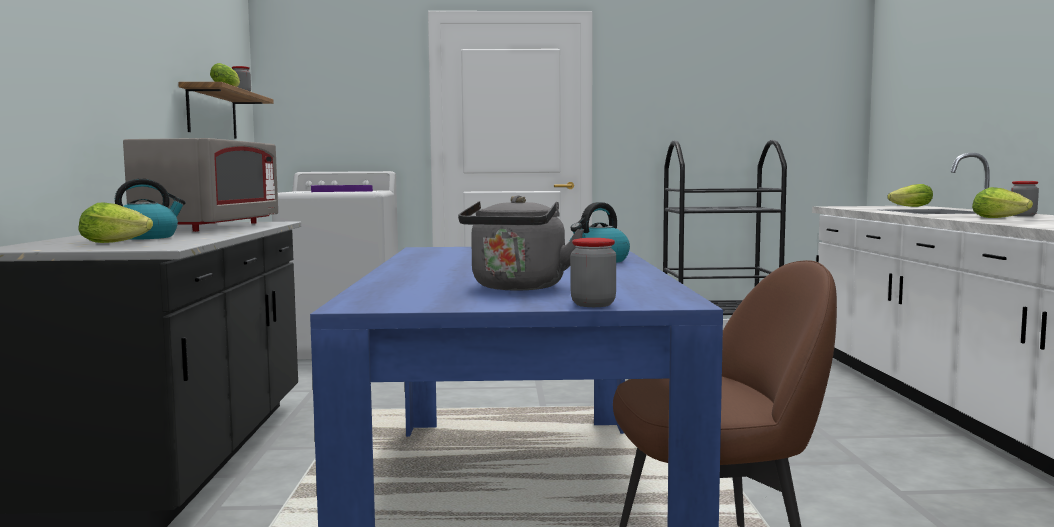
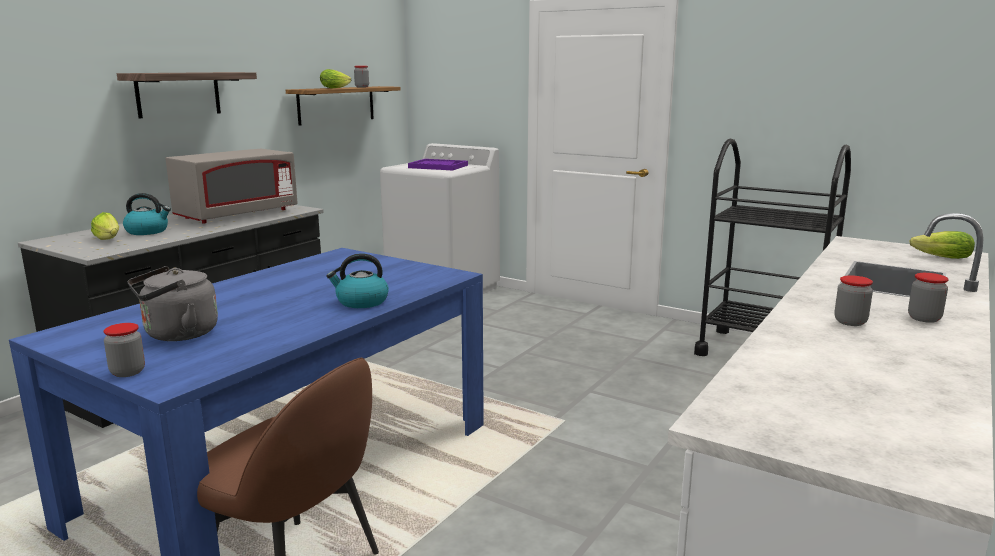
camera: 35 degrees right, 10 degrees up
(99, 60) = (178, 94): none -> shelf
(1002, 218) = (850, 322): lettuce -> jar

